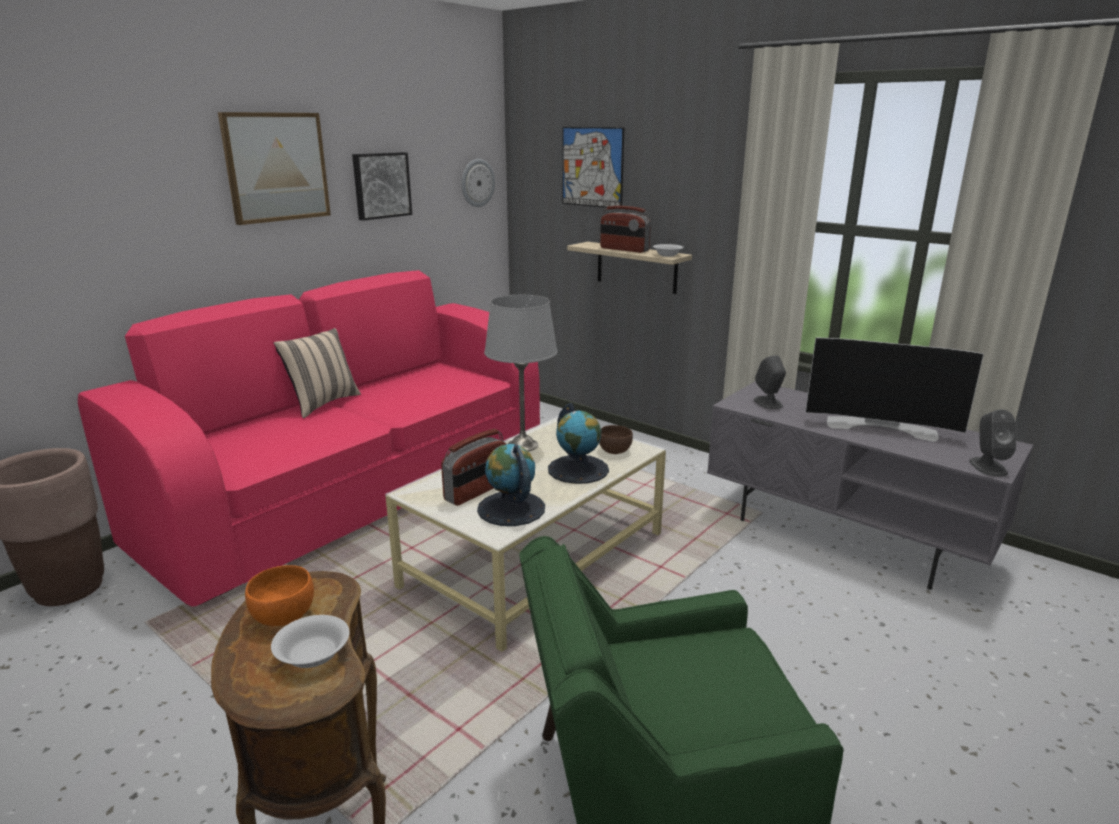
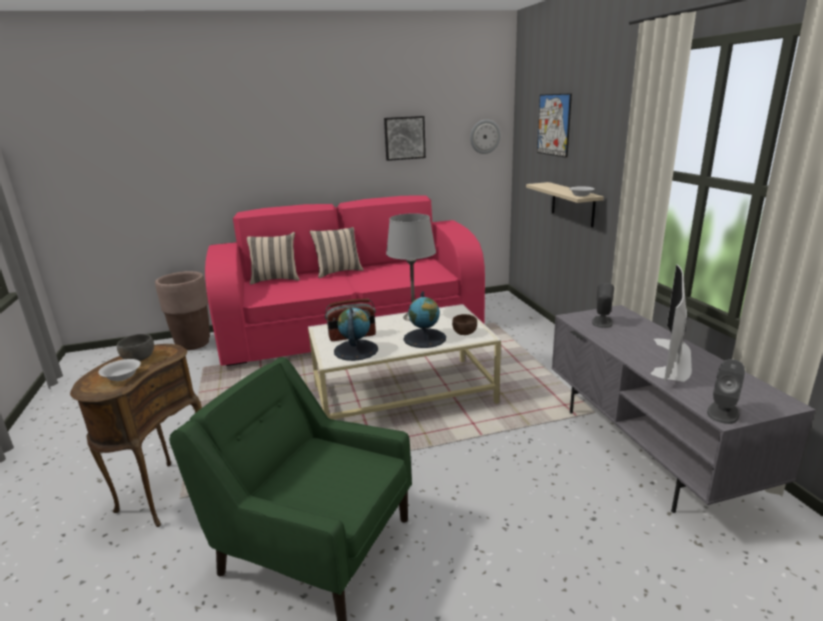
camera: 35 degrees right, 0 degrees up
(225, 434) = (275, 279): none -> beige pillow
(276, 167) = (331, 126): picture -> none
(283, 615) = (138, 358): orange bowl -> grey bowl
(624, 249) = (558, 189): radio -> none
(882, 426) = (674, 359): television -> television turned 60 degrees clockwise

